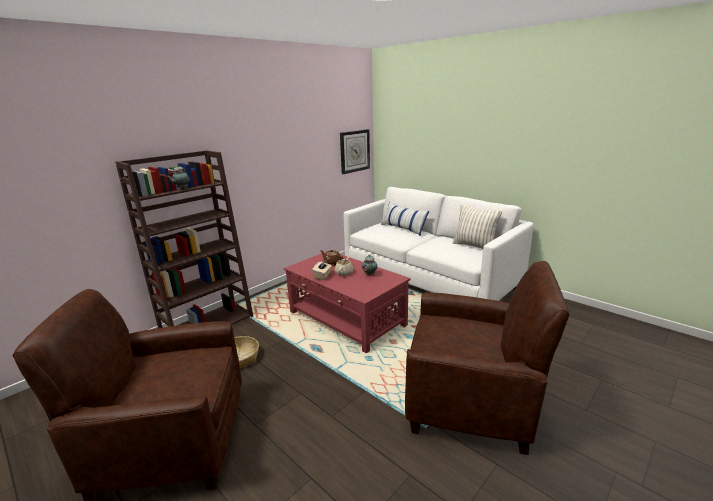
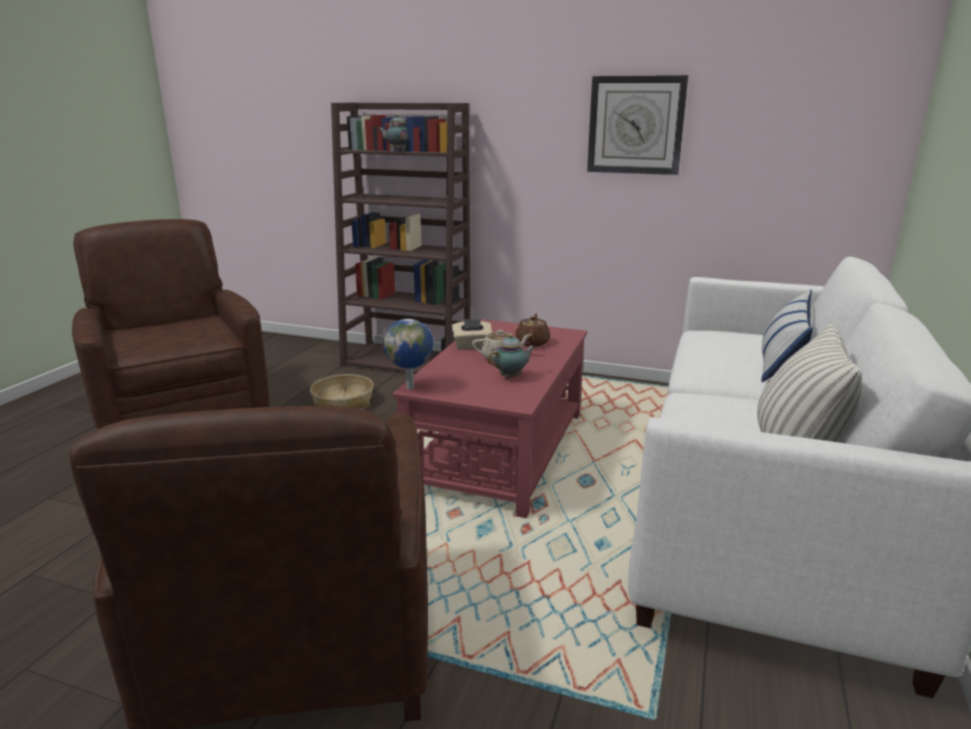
camera: 65 degrees right, 0 degrees up
(354, 151) = (832, 154): wall clock -> wall clock (636, 125)
(362, 297) = (411, 387): none -> globe

